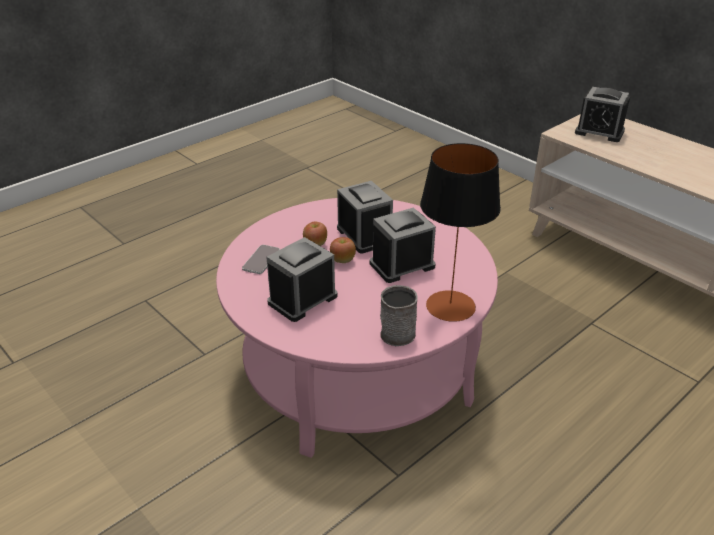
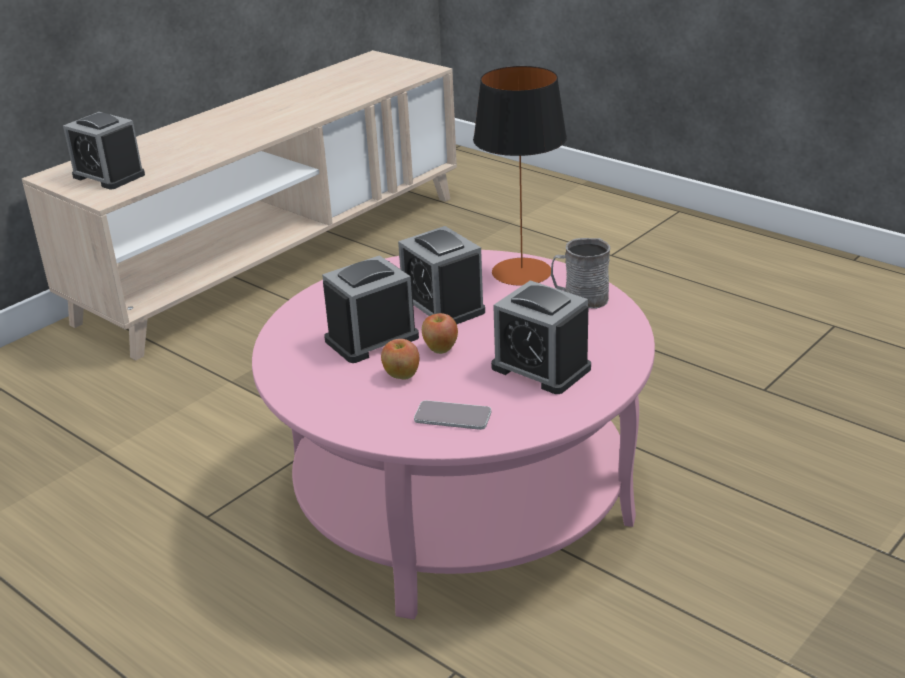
camera: 95 degrees left, 5 degrees down
(599, 132) = (109, 176): alarm clock -> alarm clock turned 105 degrees clockwise

